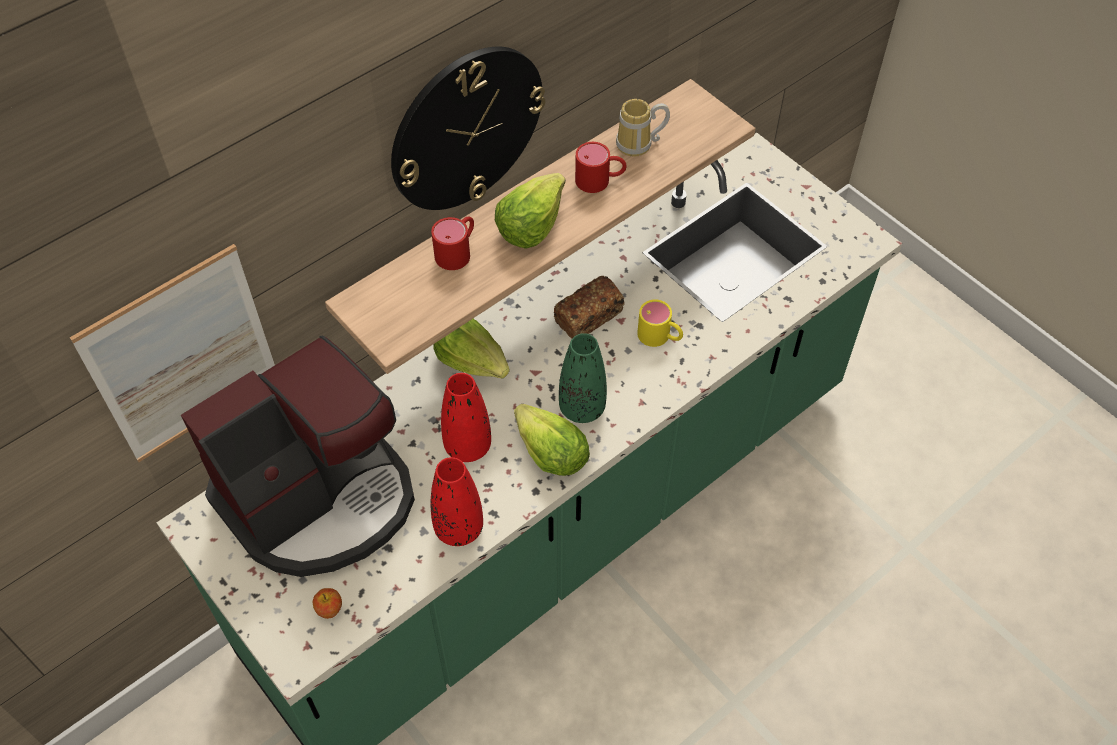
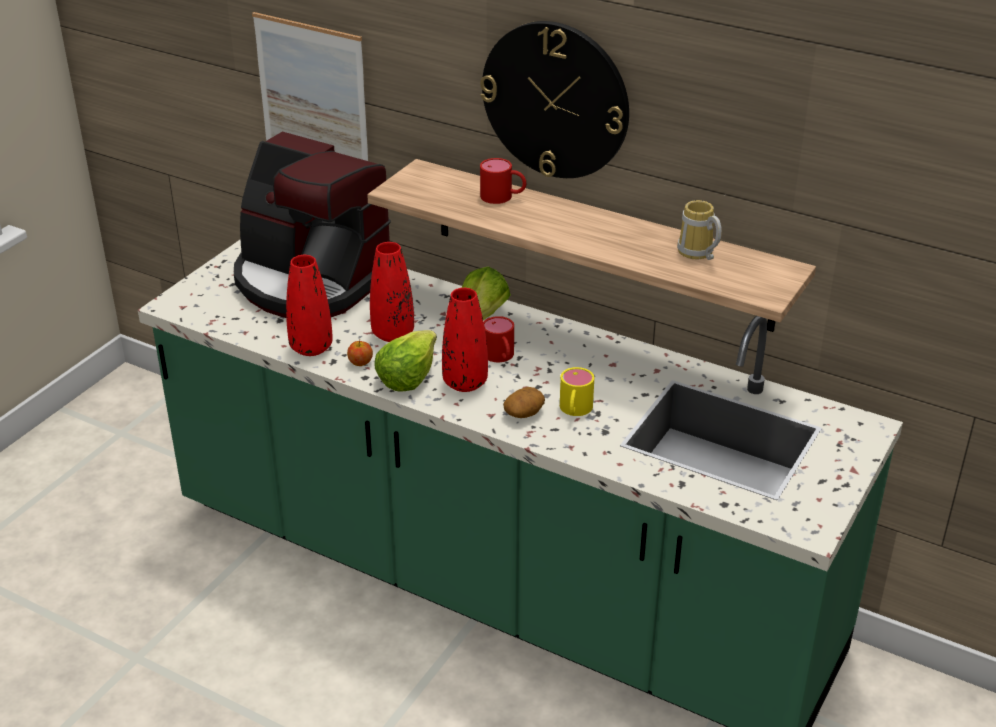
camera: 70 degrees right, 20 degrees down
(329, 609) = (216, 308): apple -> apple (360, 363)
(530, 225) = (556, 221): lettuce -> none
(582, 408) = (465, 383): green vase -> red vase
(588, 317) = (570, 365): bread -> none
(600, 180) = (635, 243): red mug -> red mug (500, 357)
(649, 376) = (524, 413): none -> potato

